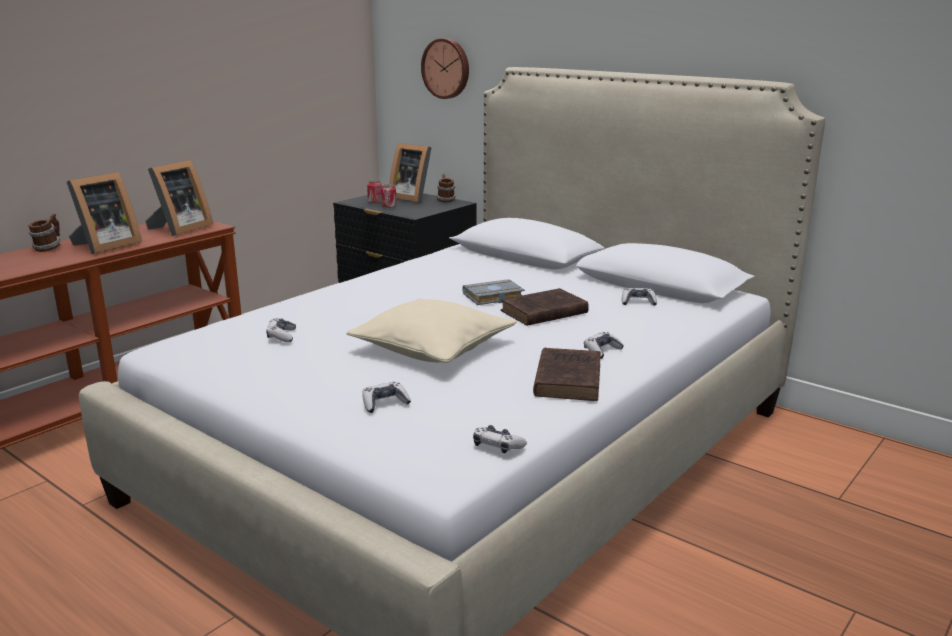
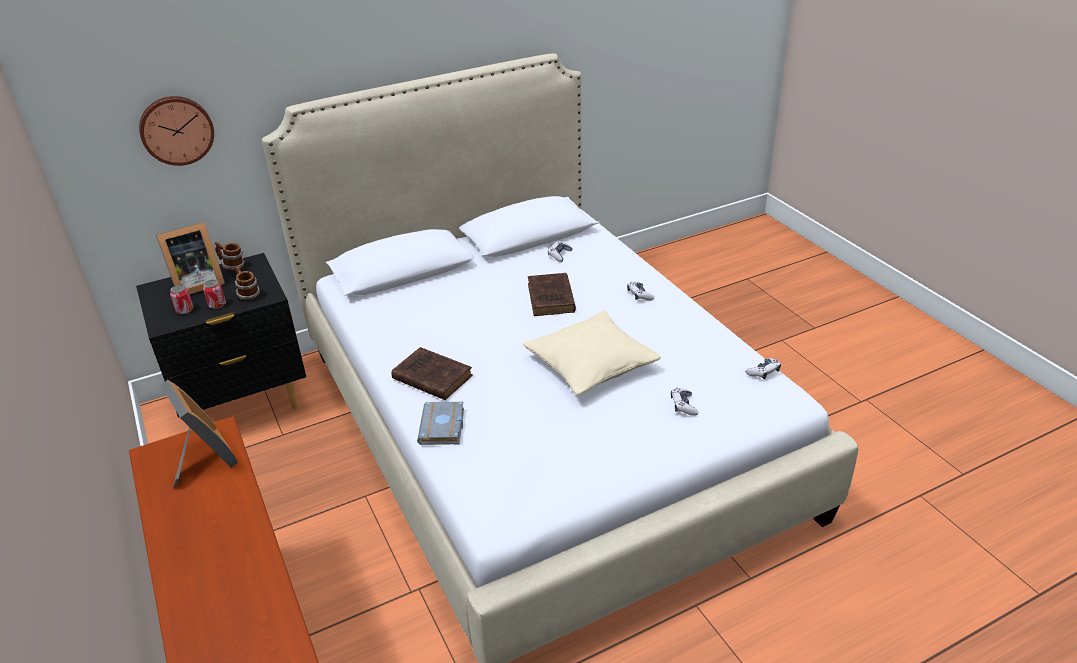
camera: 65 degrees left, 15 degrees up
(48, 248) = (185, 583): mug -> mug (248, 295)
(105, 246) = (225, 527): picture frame -> none
(281, 336) = (524, 438): game controller -> none
(493, 297) = (502, 312): grey book -> grey book (443, 427)
(568, 378) = (678, 320): brown book -> brown book (430, 377)

